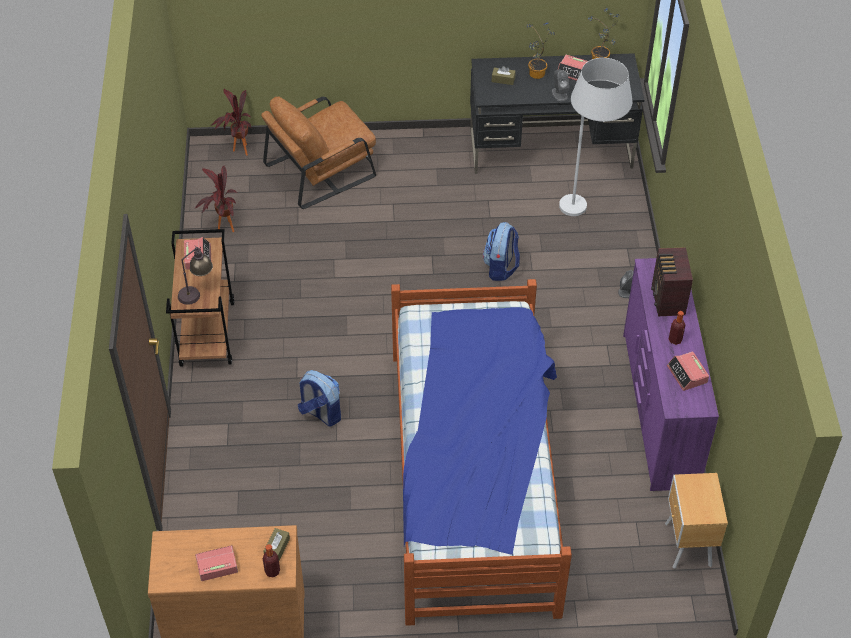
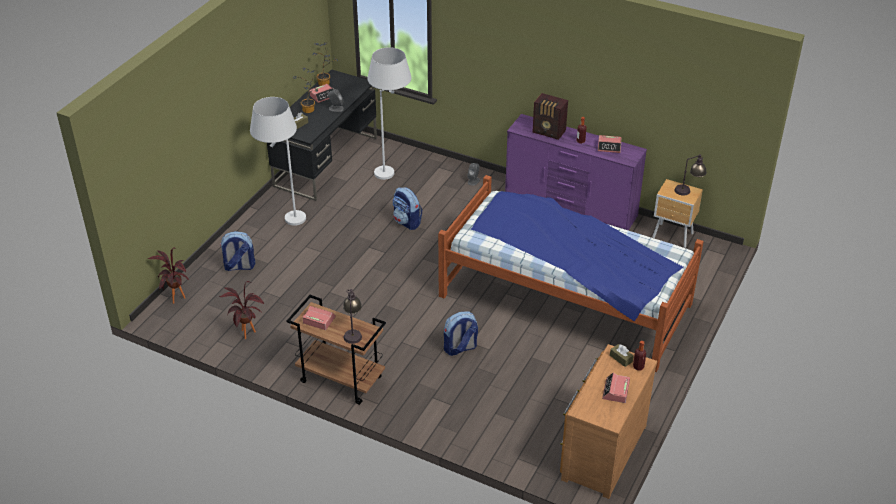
camera: 60 degrees left, 10 degrees down
(321, 169) = (239, 266): brown armchair -> backpack
(419, 166) = (284, 222): none -> white floor lamp
(710, 508) = (688, 190): none -> table lamp

